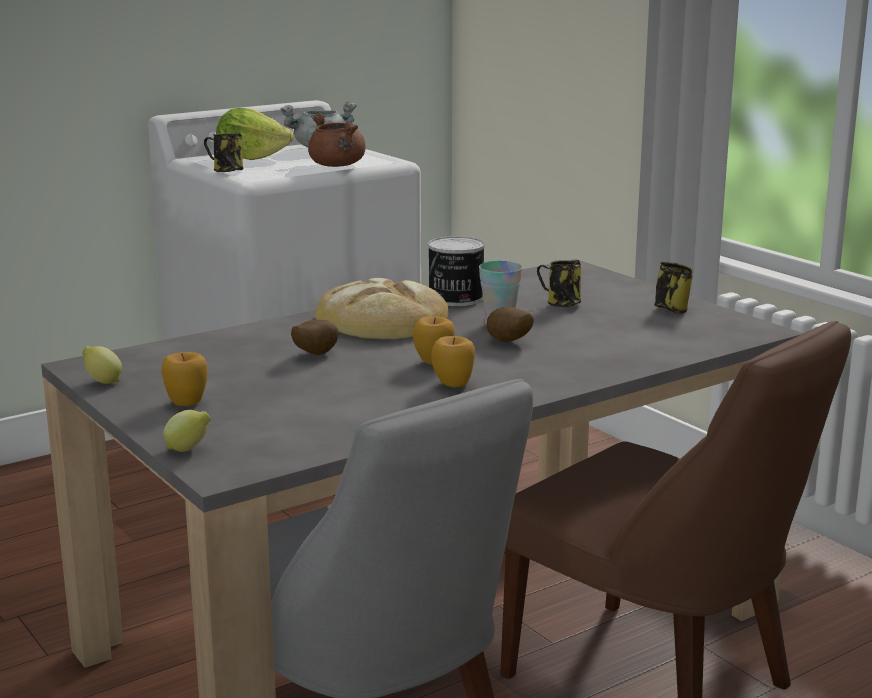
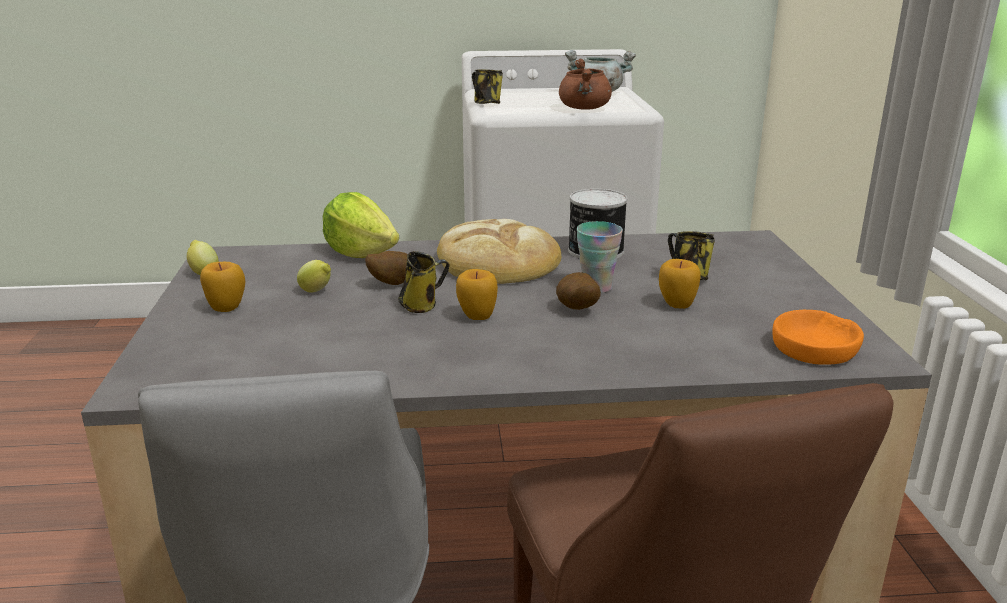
camera: 30 degrees right, 5 degrees up
(188, 449) = (151, 357): lemon -> lemon (317, 291)
(251, 158) = (528, 94): lettuce -> lettuce (361, 253)
(453, 384) = (458, 346): apple -> apple (677, 305)
(672, 309) = (802, 307): mug -> mug (421, 305)
(714, 332) = (814, 348): none -> orange bowl

